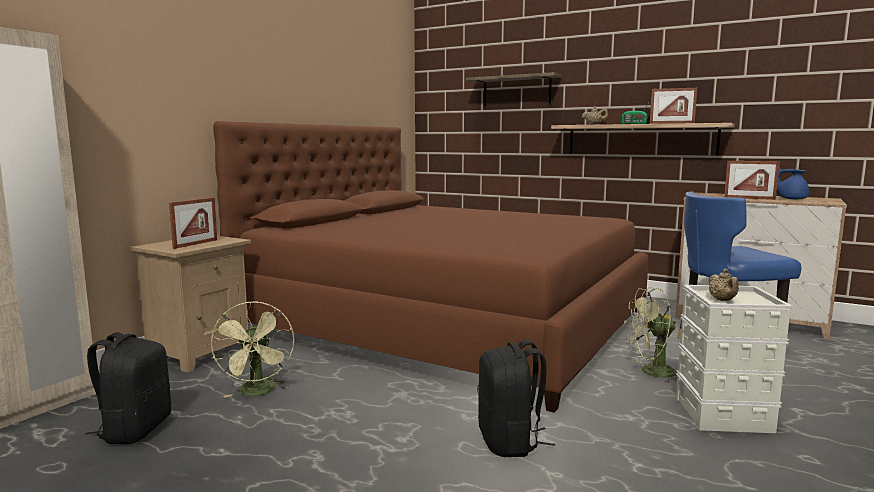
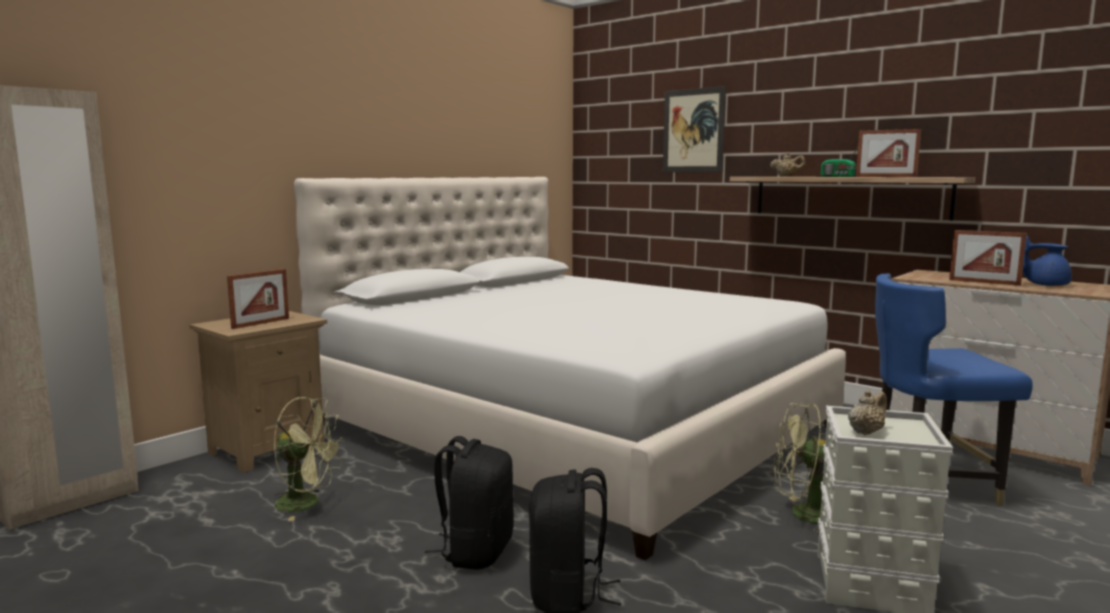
camera: 10 degrees right, 0 degrees up
(134, 430) = (156, 538): black backpack -> black backpack (475, 551)
(258, 393) = (307, 504): green fan -> green fan turned 75 degrees counterclockwise
(446, 321) = (572, 425): brown bed -> white bed
(516, 91) = (693, 130): shelf -> picture
(722, 300) = (866, 432): beige teapot -> beige teapot turned 135 degrees counterclockwise

